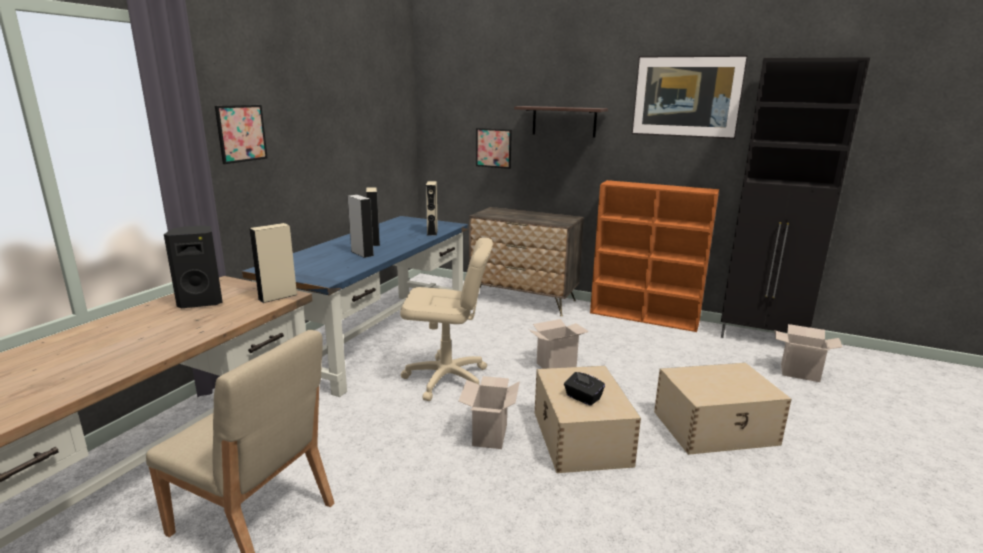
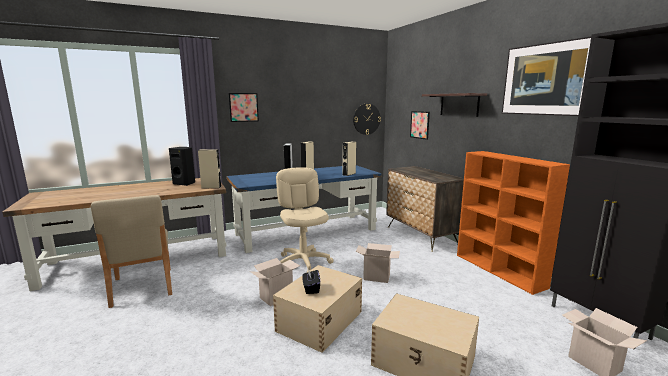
camera: 40 degrees right, 5 degrees down
(398, 141) = (366, 119): none -> wall clock
(447, 379) = (303, 262): beige office chair -> beige office chair turned 150 degrees counterclockwise

